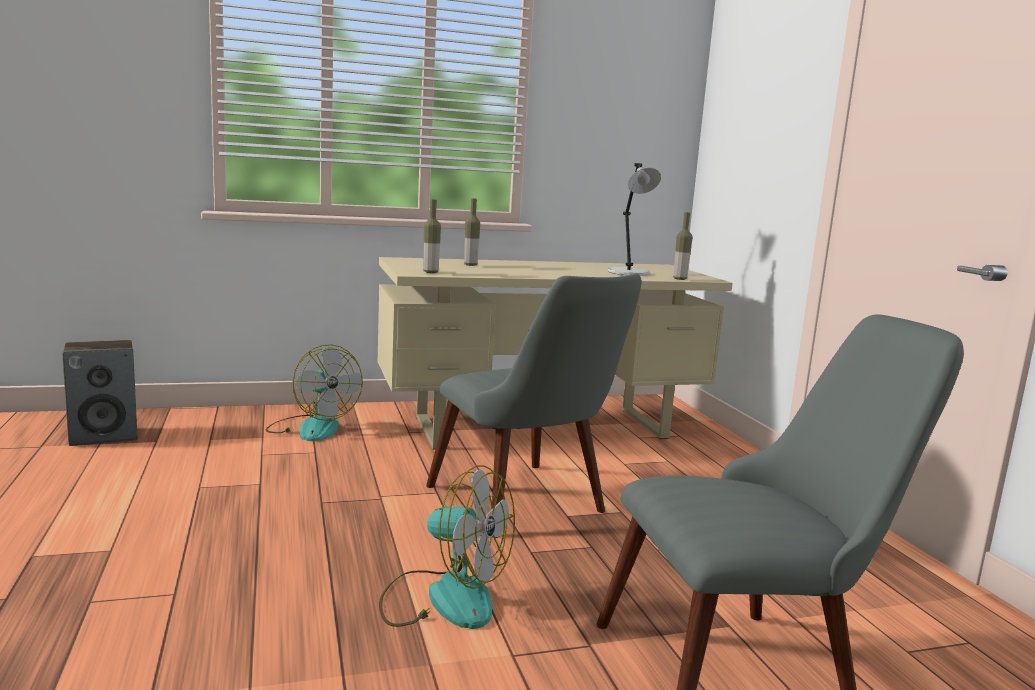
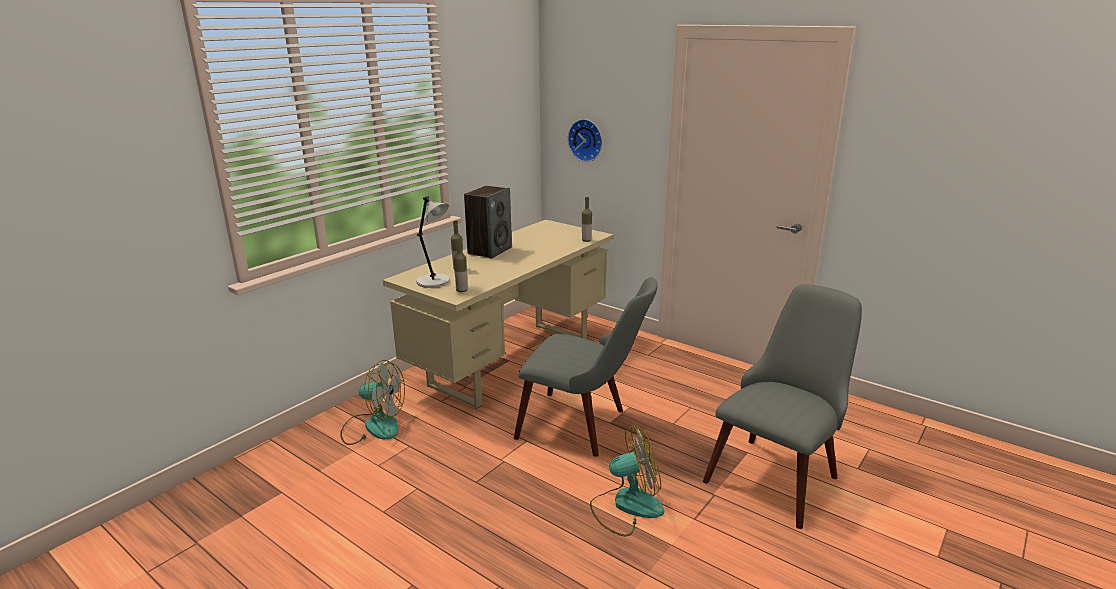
camera: 35 degrees left, 10 degrees up
(104, 436) = (231, 507): speaker -> speaker (489, 250)
(629, 273) = (552, 243): grey table lamp -> grey table lamp (434, 282)
(740, 153) = (586, 140): none -> wall clock

